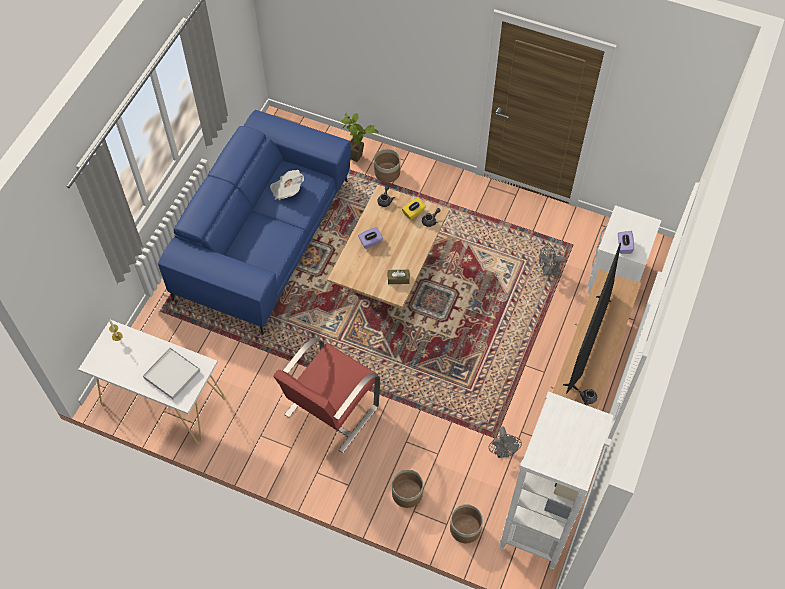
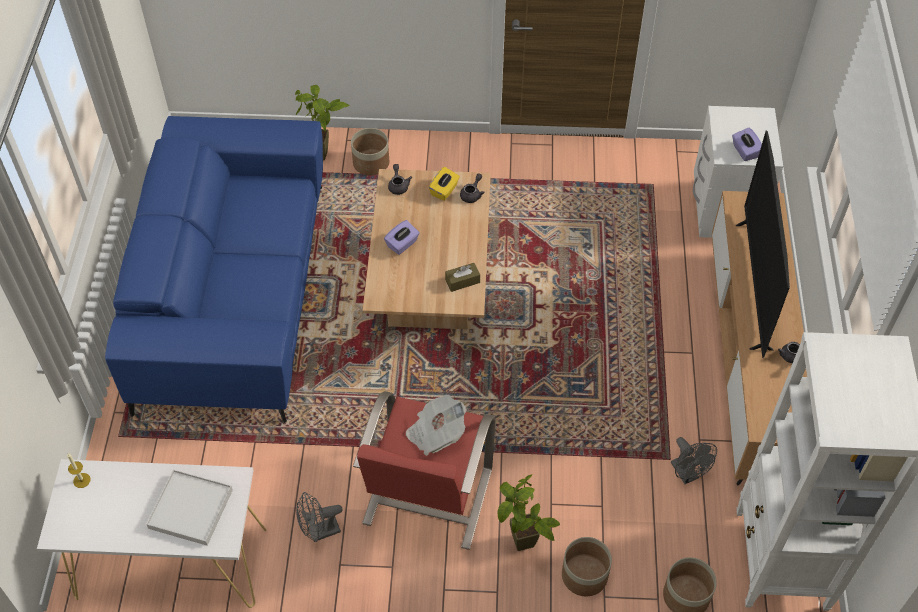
camera: 20 degrees left, 5 degrees down
(287, 190) = (253, 211): newspaper -> newspaper (436, 433)
(375, 465) = (523, 550): none -> potted plant
(548, 271) = (637, 225): grey fan -> grey fan (320, 532)

